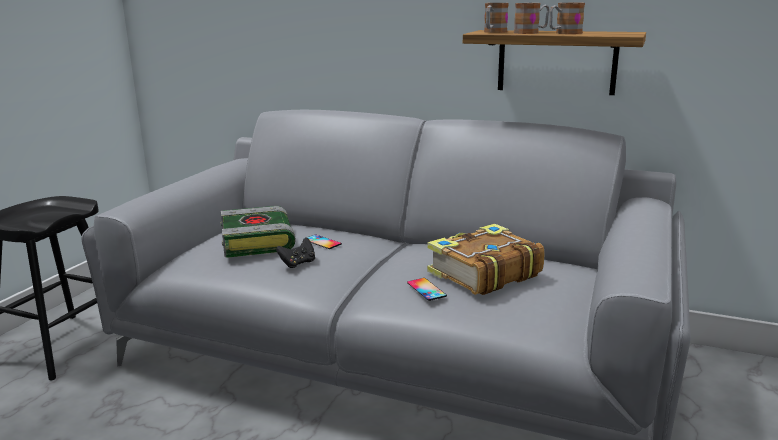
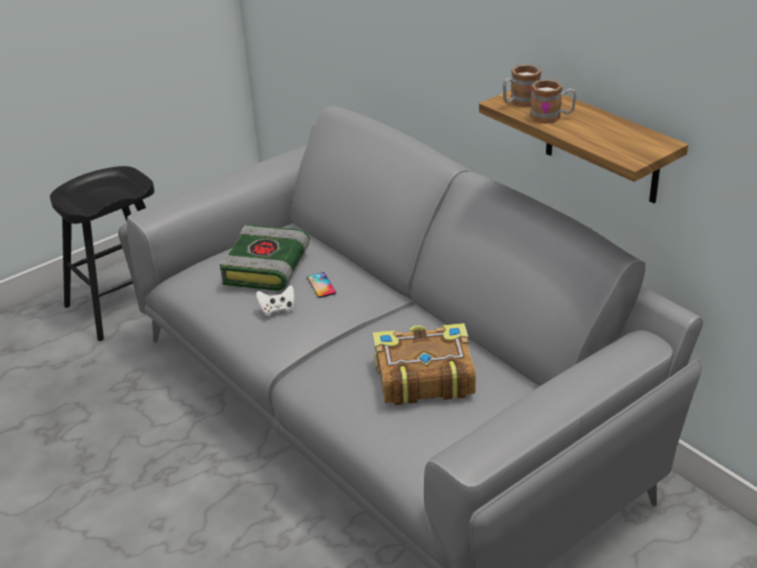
camera: 30 degrees right, 15 degrees up
(298, 263) = (277, 309): black game controller -> white game controller
(426, 289) = (354, 380): phone -> none
(564, 33) = (578, 131): mug -> none

